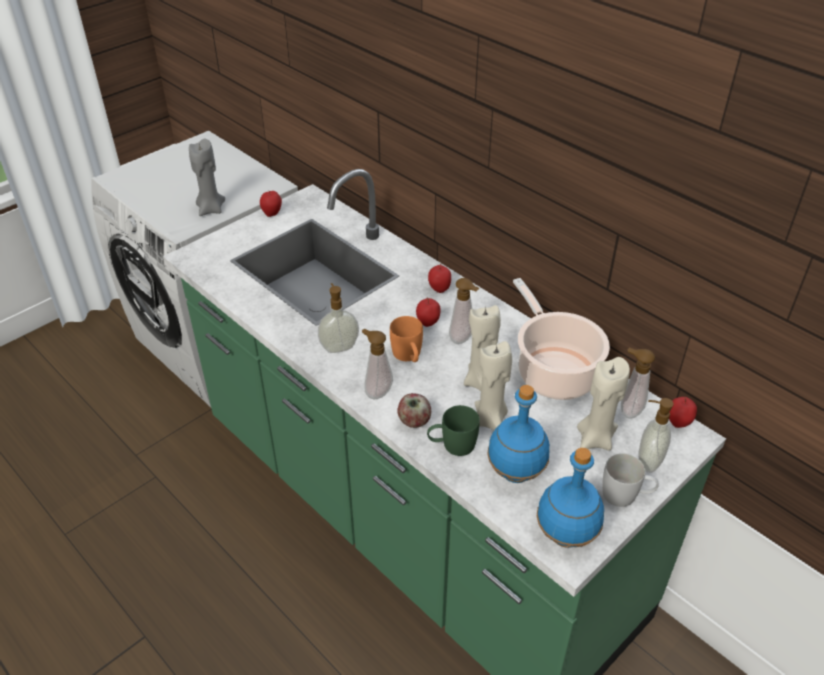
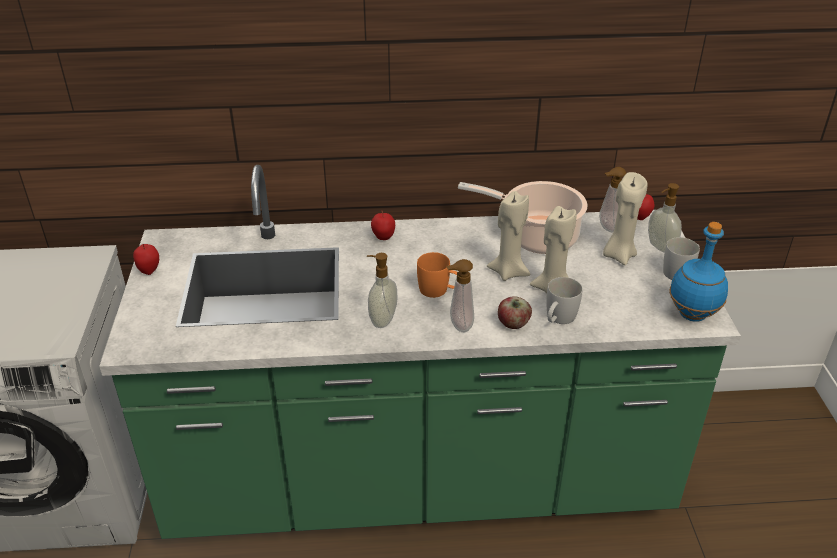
camera: 50 degrees left, 5 degrees down
(210, 209) = (59, 310): grey candle -> none
(428, 323) = (414, 263): apple -> none
(452, 445) = (558, 319): green mug -> white mug
(463, 339) = (453, 256): soap dispenser -> none
(516, 473) = (615, 304): blue bottle -> none

